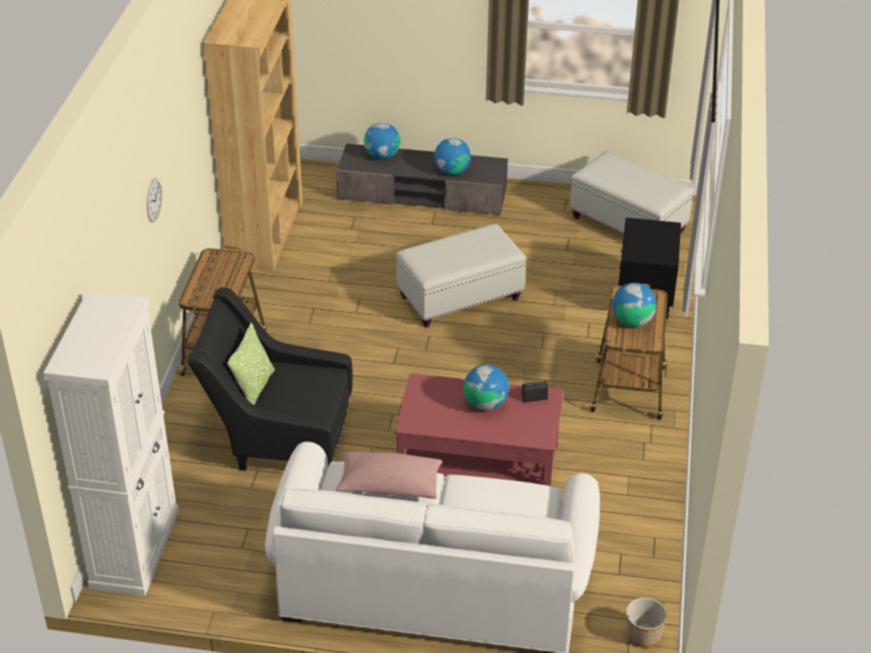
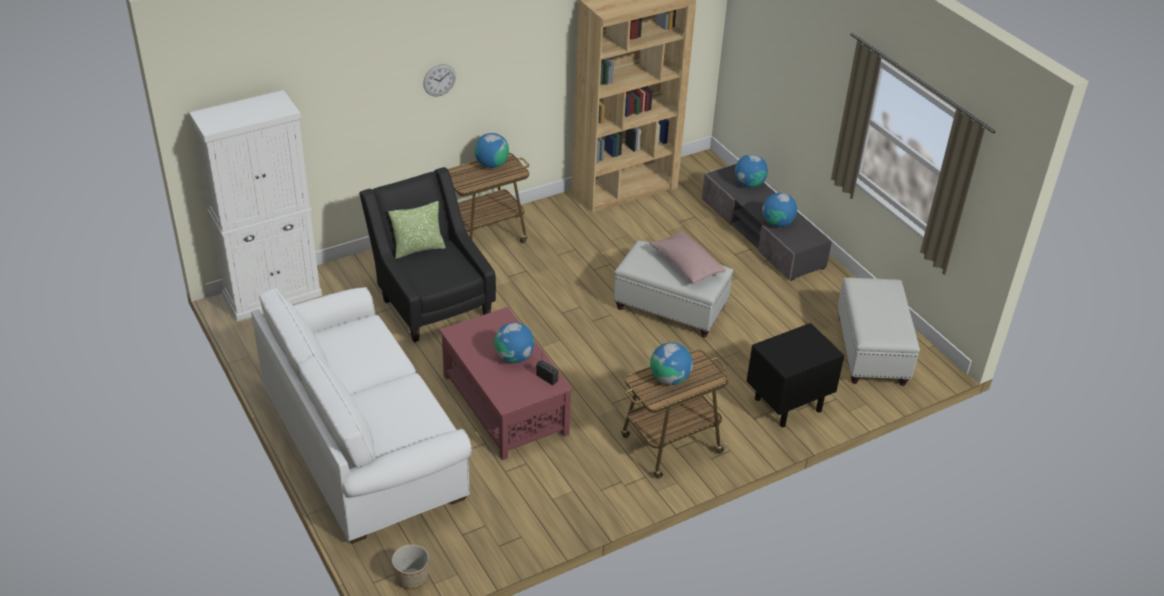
camera: 50 degrees right, 0 degrees up
(209, 268) = (491, 164): none -> globe
(389, 486) = (371, 349): pink pillow -> pink pillow (686, 265)

